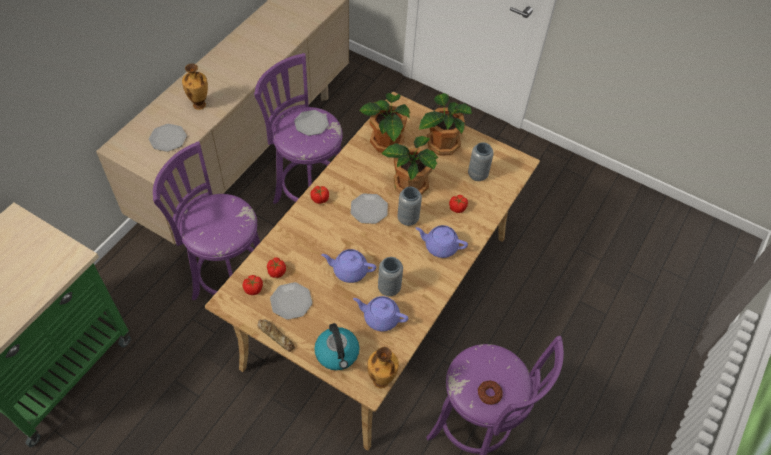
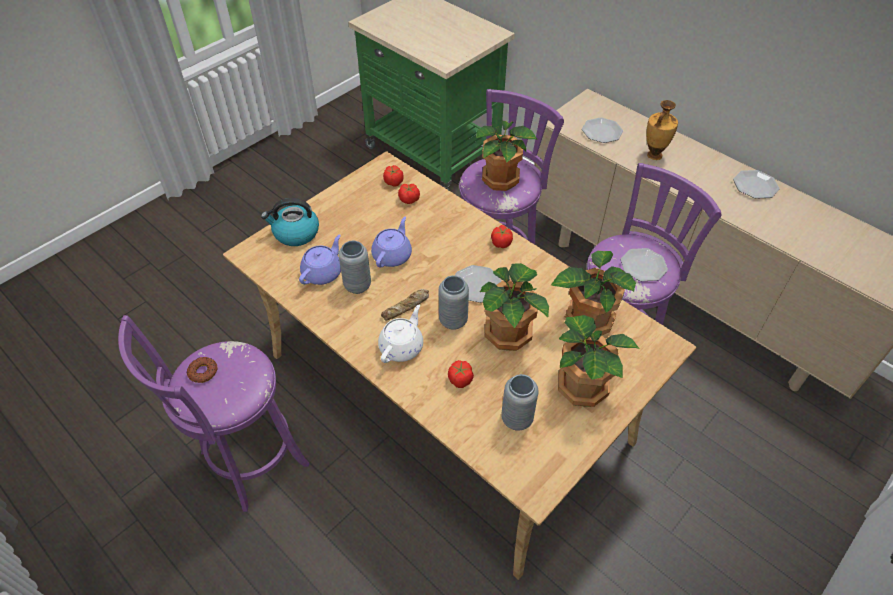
camera: 105 degrees right, 5 degrees down
(220, 218) = (502, 180): none -> potted plant
(276, 336) = (334, 193): bread -> bread (406, 307)
(291, 301) = (369, 206): plate -> plate (755, 185)
(381, 382) = (249, 262): vase -> none
(440, 246) = (402, 346): purple teapot -> white teapot

